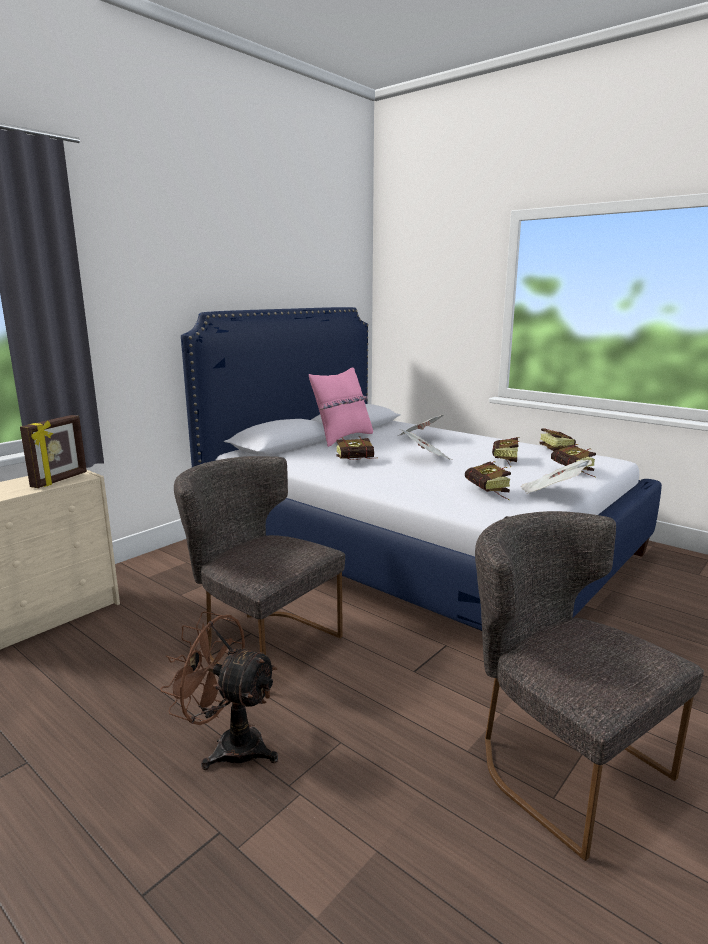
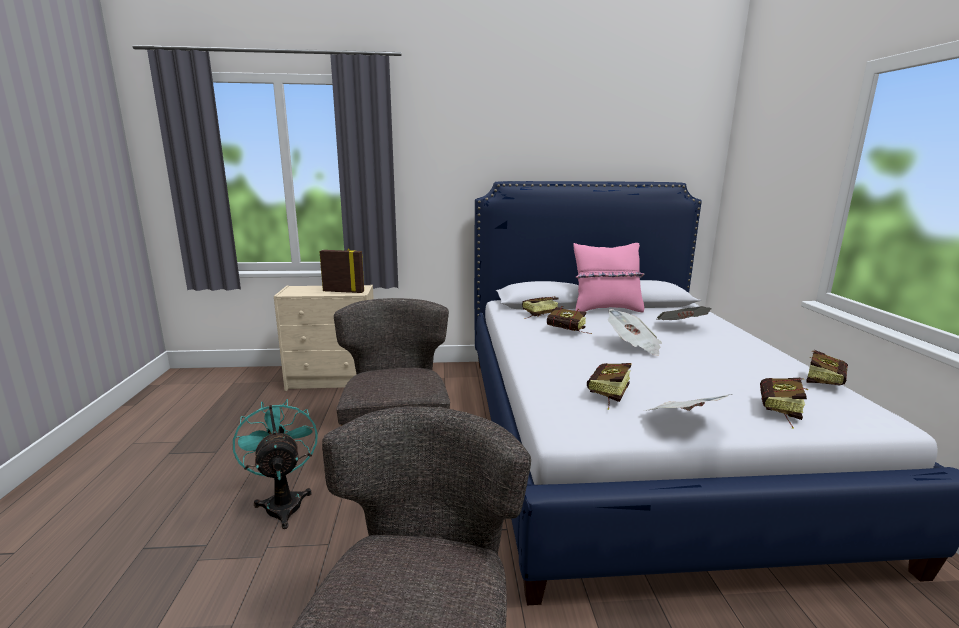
camera: 45 degrees right, 0 degrees up
(60, 480) = (344, 291): picture frame -> picture frame turned 150 degrees counterclockwise
(229, 745) = (283, 502): brown fan -> turquoise fan
(504, 461) = (717, 374): book -> book (536, 315)

